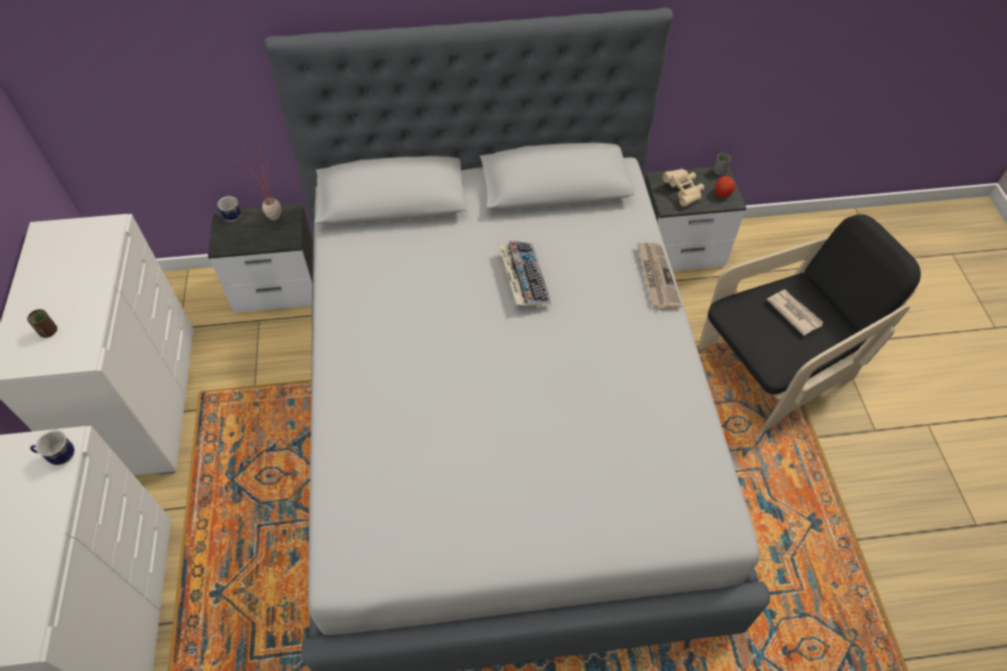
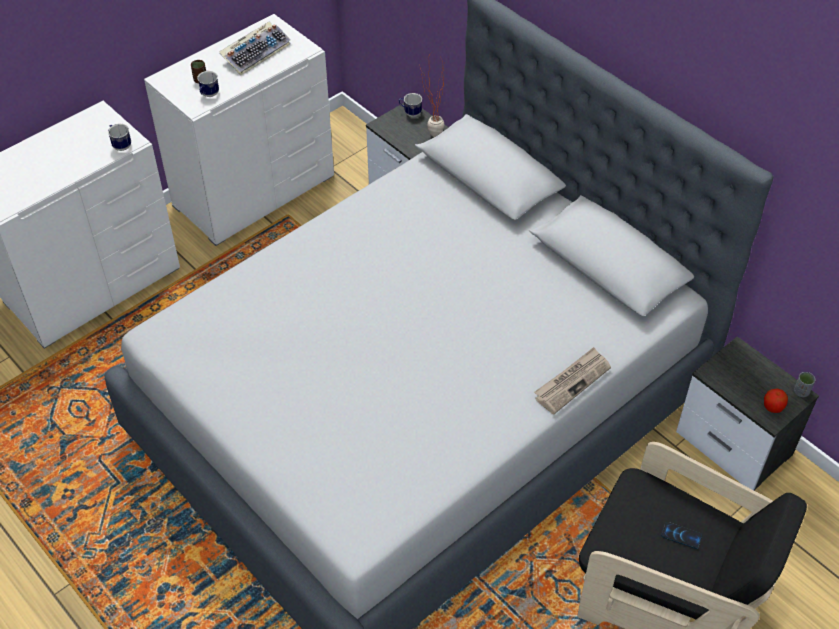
camera: 55 degrees right, 5 degrees down
(79, 336) = (208, 95): none -> mug
(523, 279) = (486, 296): keyboard -> keyboard (256, 52)
(683, 192) = (742, 376): beige binoculars -> none
(793, 312) = (681, 535): newspaper -> phone

